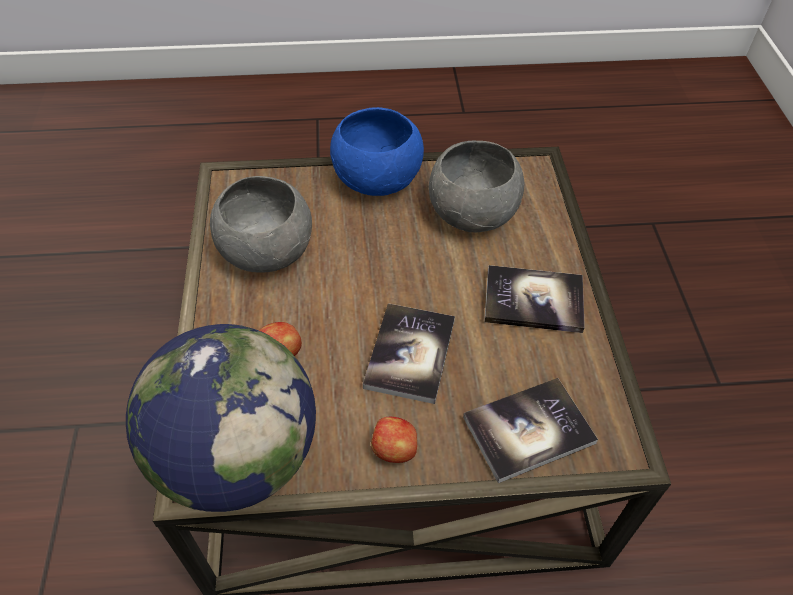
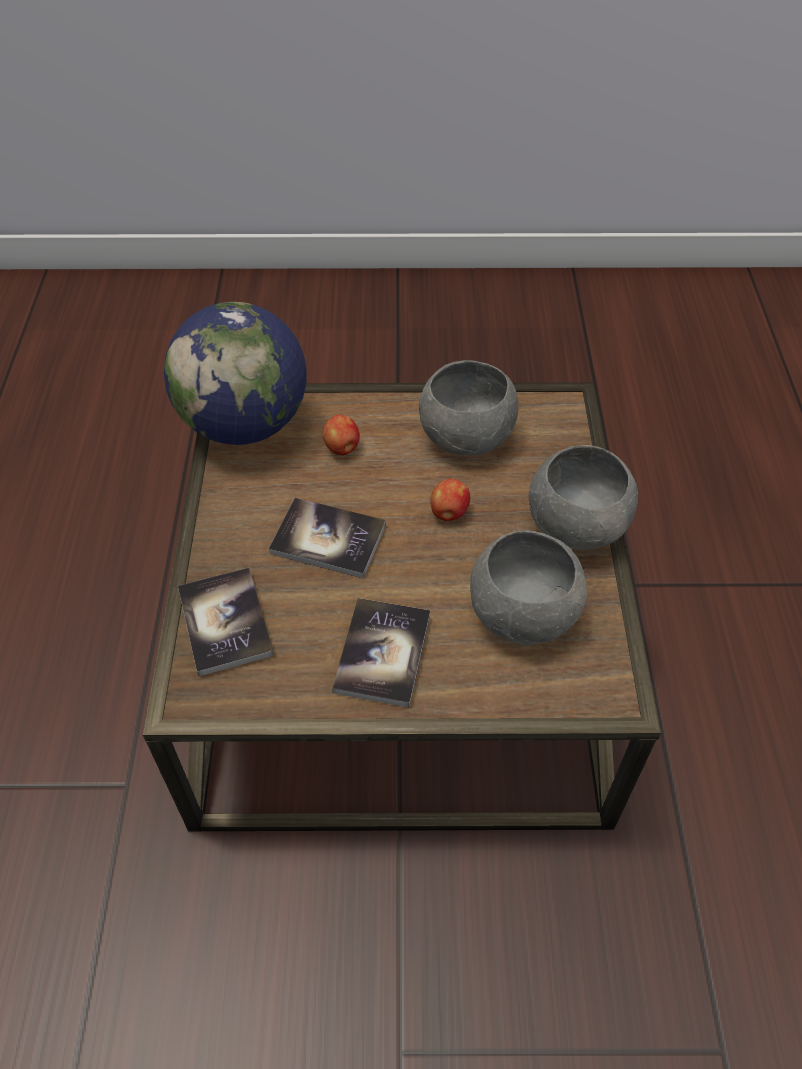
camera: 95 degrees right, 0 degrees up
(378, 179) = (575, 525): blue bowl -> grey bowl
(395, 450) = (229, 522): apple -> apple (448, 513)

